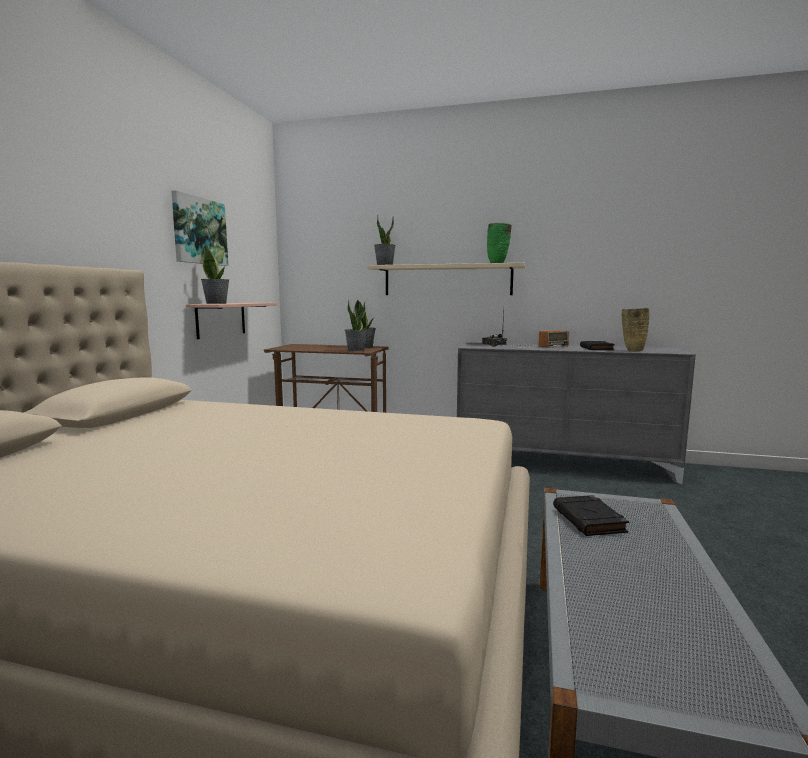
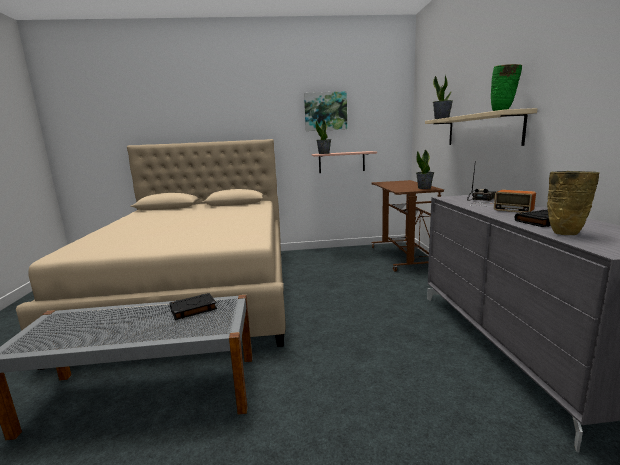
camera: 70 degrees right, 5 degrees up
(356, 350) = (403, 189): potted plant -> none

